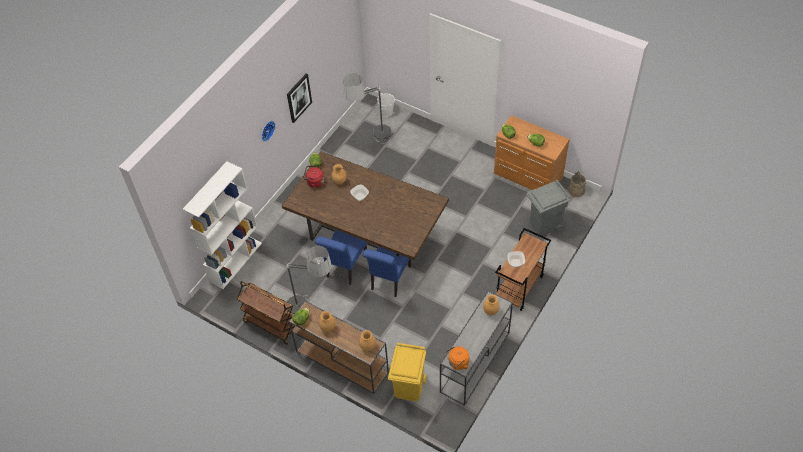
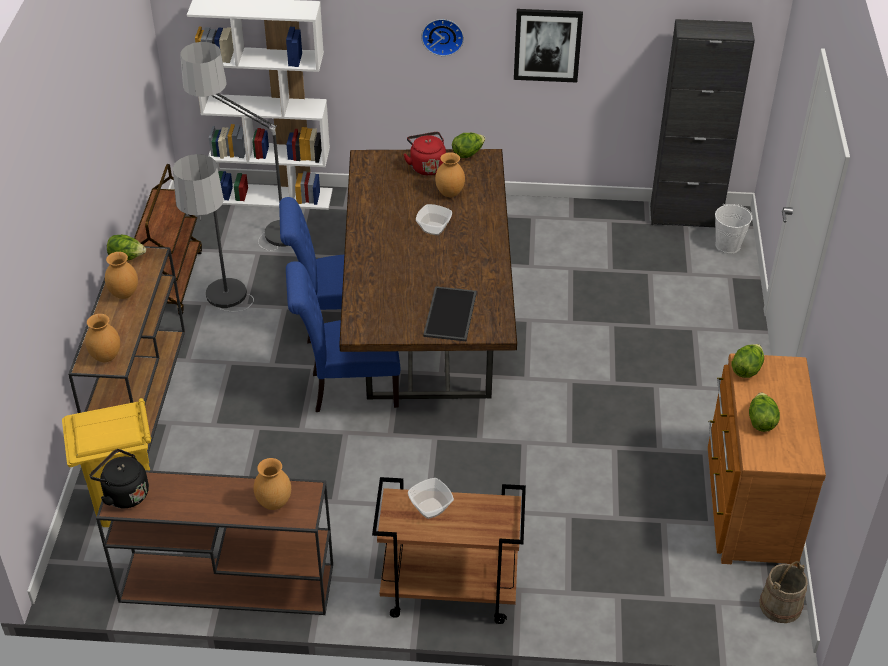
camera: 60 degrees right, 10 degrees down
(359, 117) = (685, 217): none -> black cabinet
(372, 142) = (642, 253): floor lamp -> floor lamp (254, 231)
(419, 212) = (451, 315): none -> tray
(457, 363) = (124, 494): orange kettle -> black kettle
(474, 363) = (225, 583): grey console table -> brown console table
(544, 224) = (642, 579): grey trash can -> none

